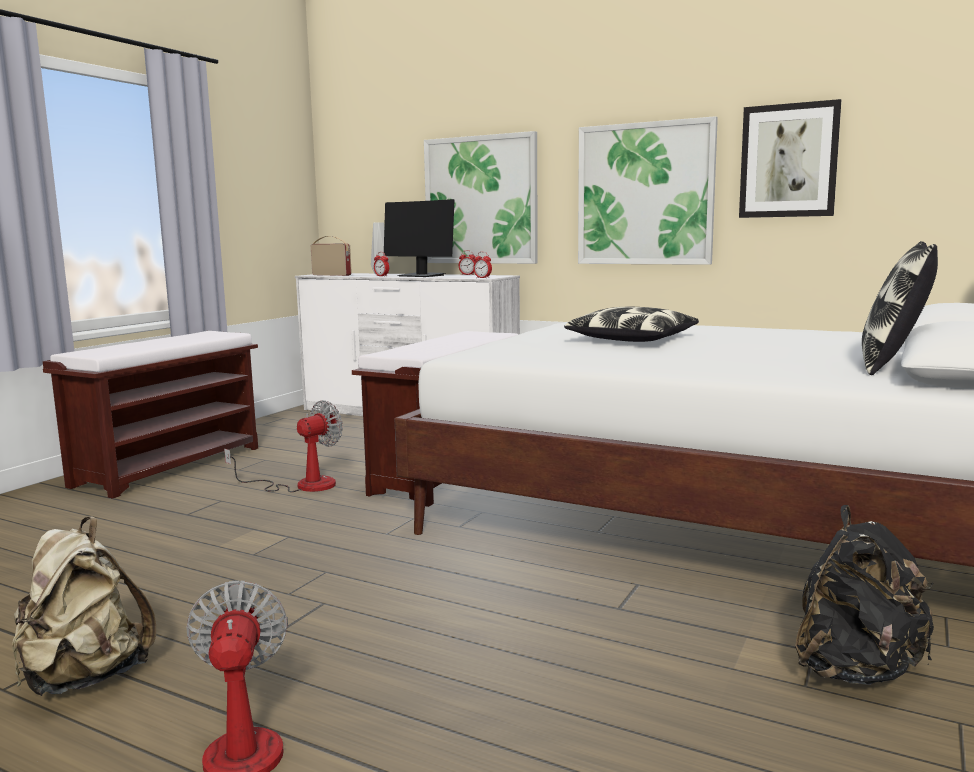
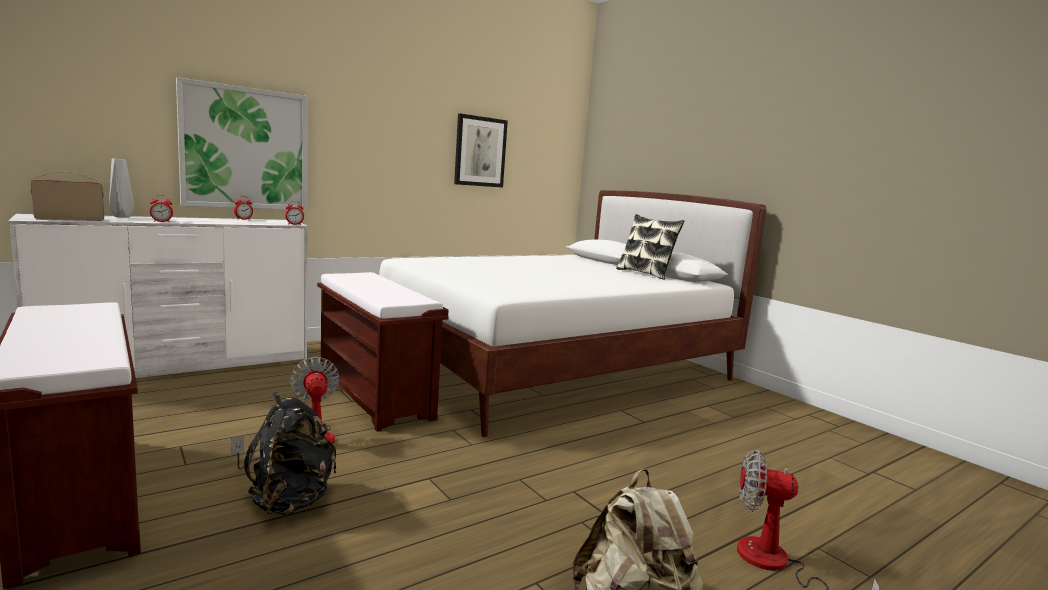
camera: 65 degrees left, 0 degrees up
(421, 276) = (205, 221): monitor -> none
(632, 339) = (509, 271): pillow -> none
(645, 194) = (394, 161): picture -> none
(855, 670) = (725, 406): black backpack -> black backpack (292, 500)

